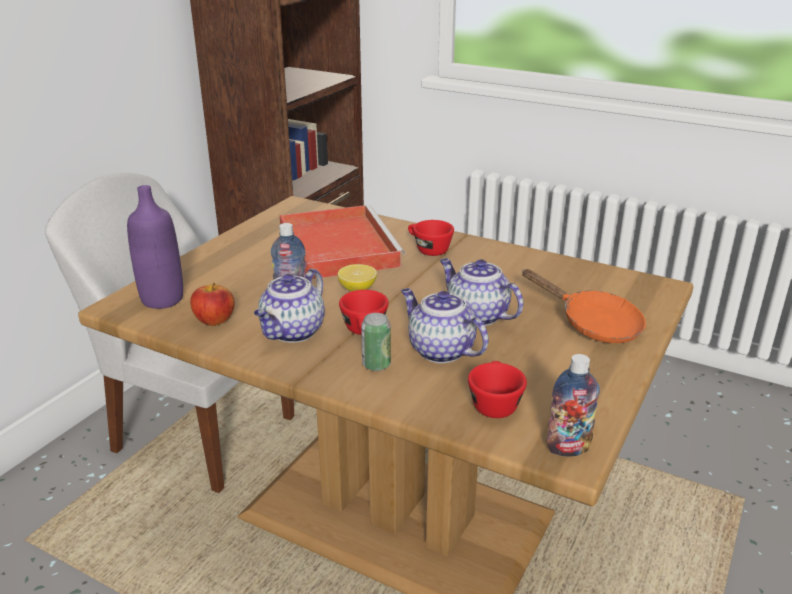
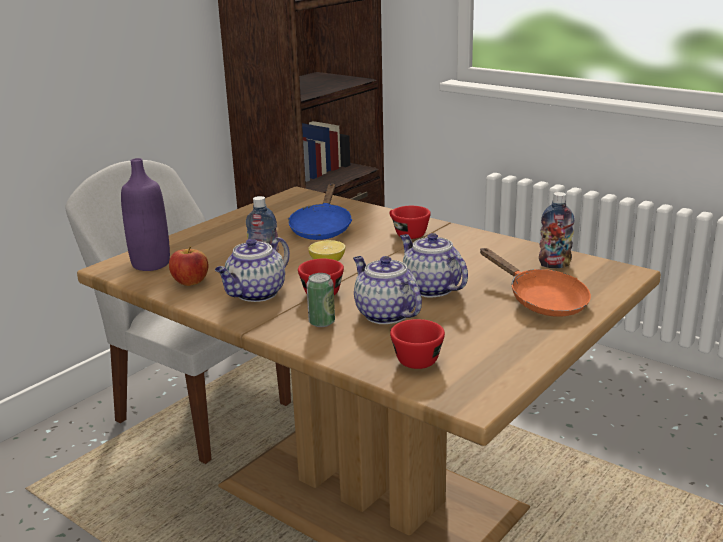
camera: 10 degrees right, 5 degrees down
(336, 246) = (321, 228): red tray -> blue frying pan
(568, 448) = (472, 396): bottle -> bottle (554, 265)

